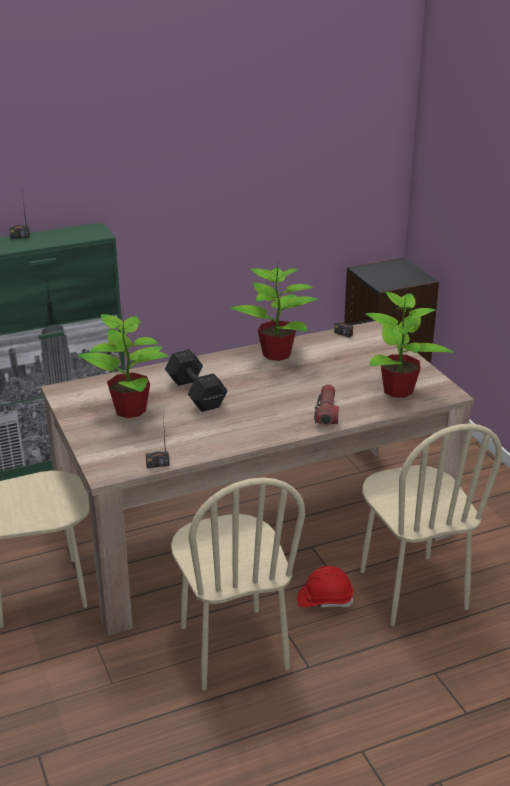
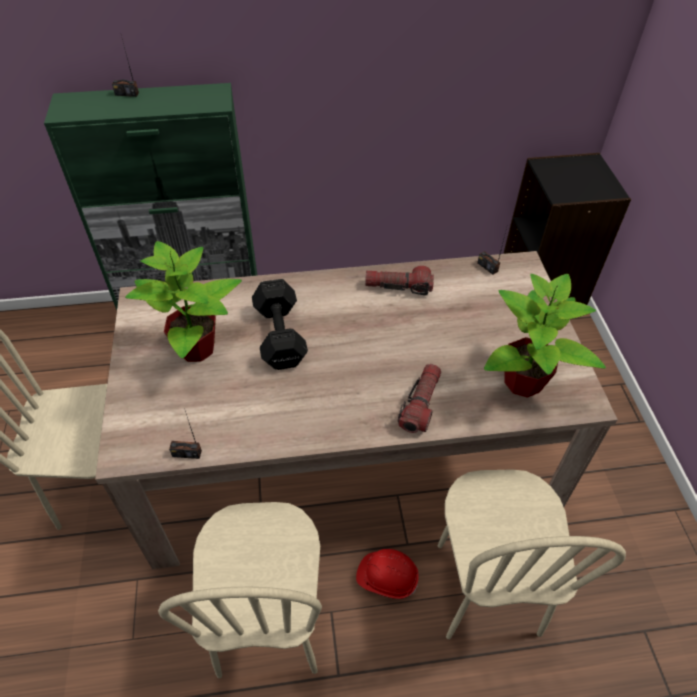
camera: 15 degrees right, 20 degrees up
(277, 354) = (398, 287): potted plant -> flashlight

